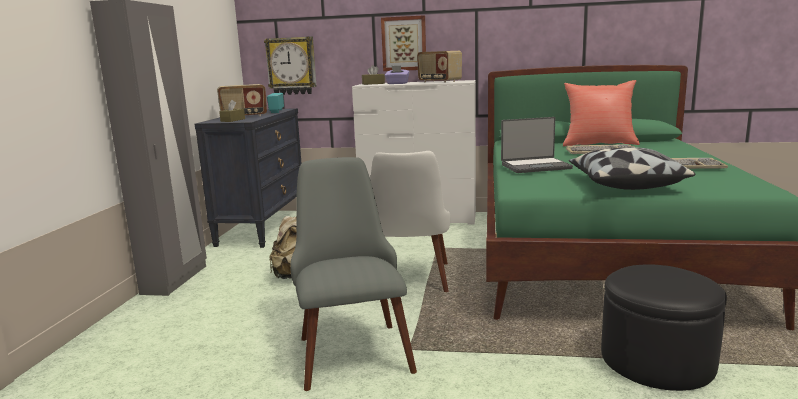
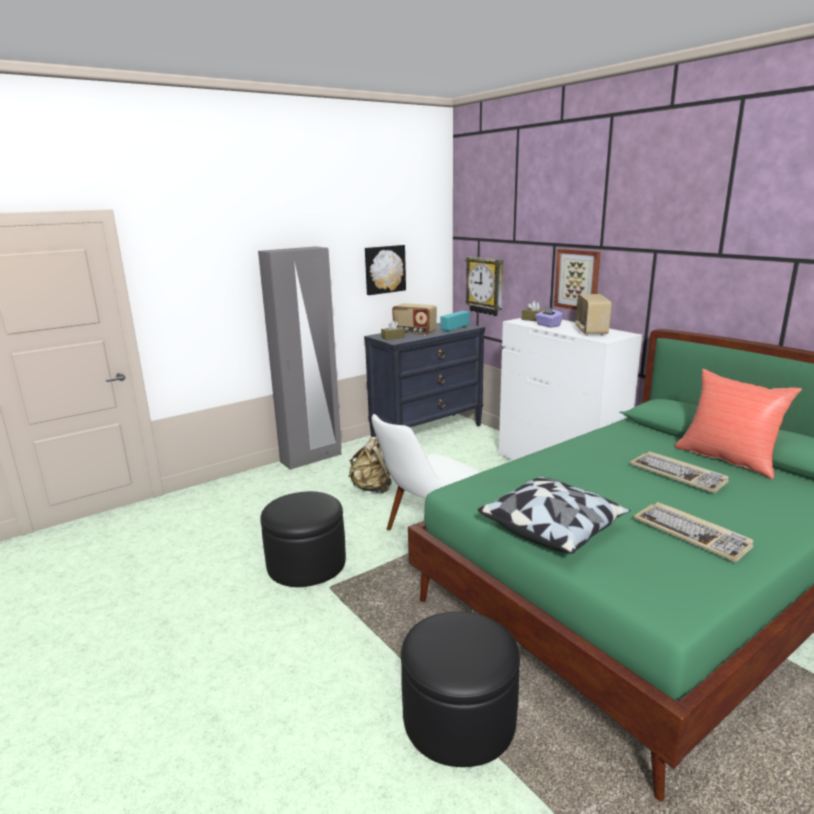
camera: 45 degrees right, 5 degrees up
(197, 47) = (384, 269): none -> picture
(350, 346) = (306, 563): grey chair -> black ottoman
(535, 166) = (542, 468): laptop -> none

